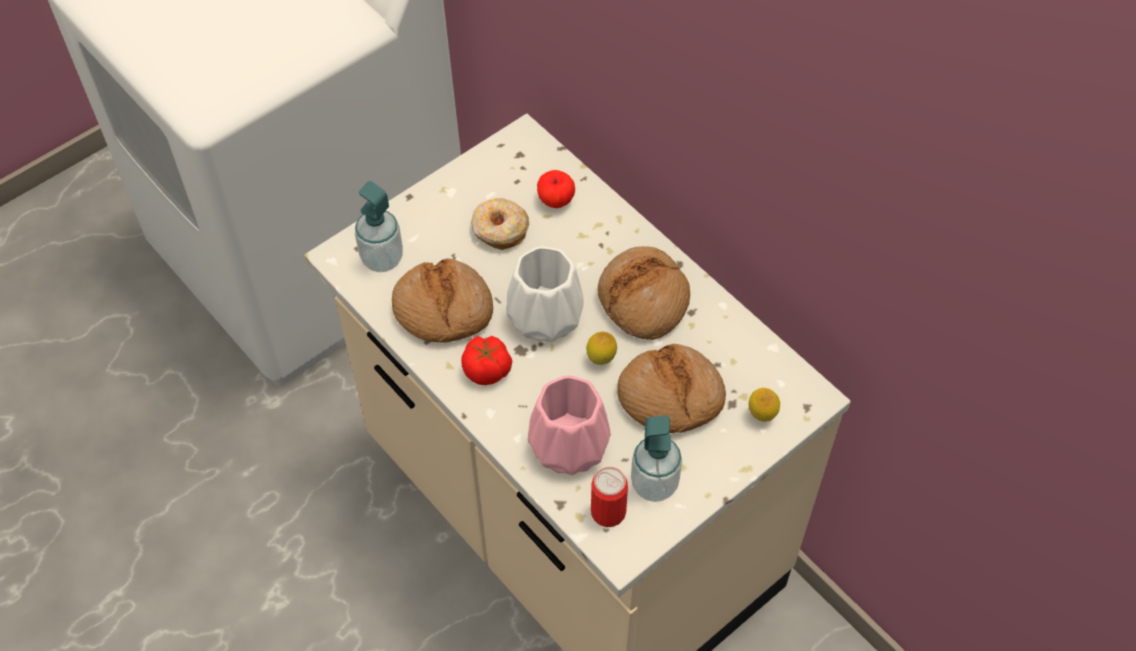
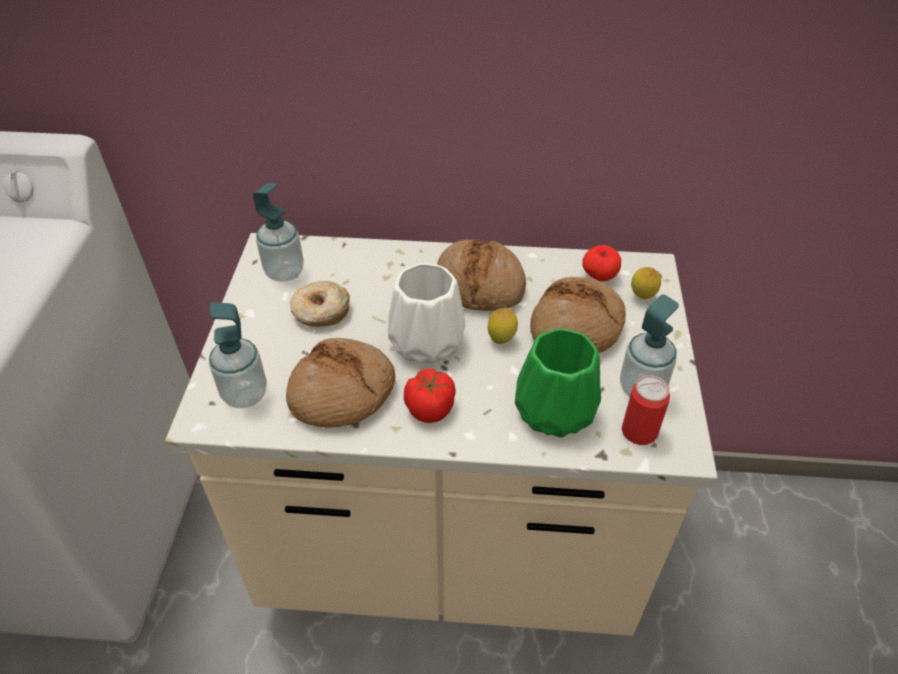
camera: 45 degrees left, 10 degrees down
(511, 172) = (284, 272): none -> soap dispenser
(556, 200) = (340, 268): apple -> apple (599, 276)
(567, 447) = (554, 413): pink vase -> green vase

